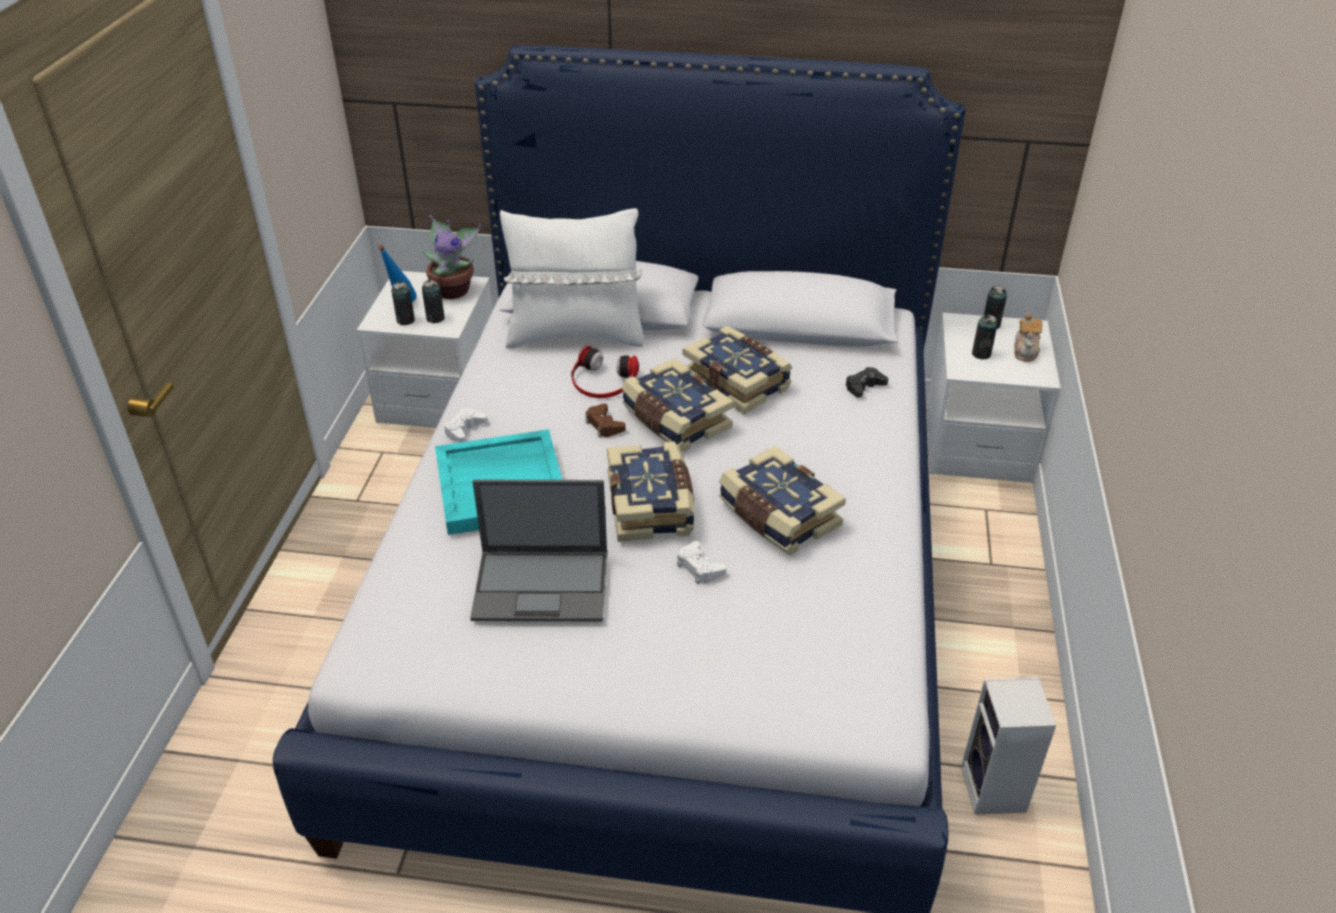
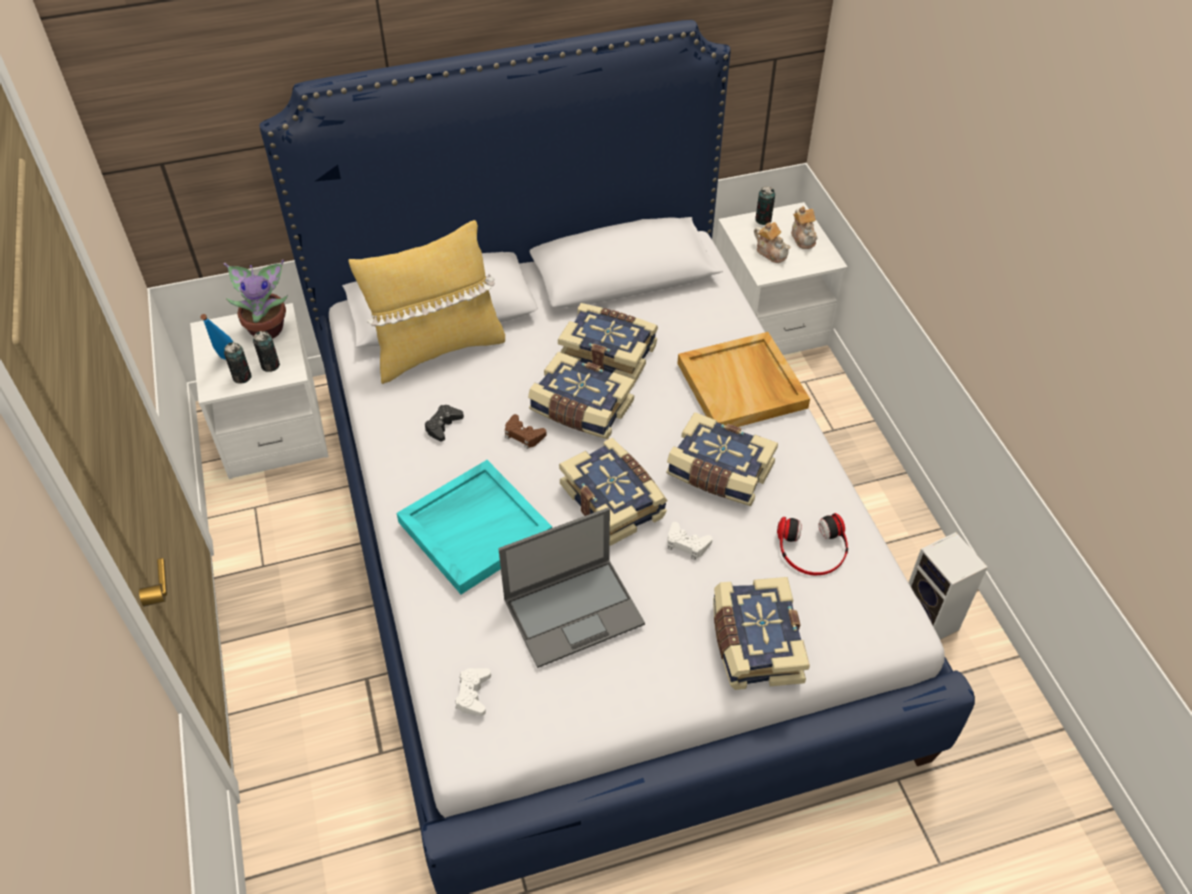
camera: 25 degrees left, 10 degrees up
(464, 430) = (401, 483): white game controller -> white game controller (473, 694)
(575, 335) = (437, 349): white pillow -> yellow pillow
(602, 381) = (492, 389): headphones -> headphones (812, 549)
(706, 681) = (754, 643): none -> book
(856, 449) = (743, 386): none -> beige tray
(864, 386) = (714, 322): black game controller -> black game controller (443, 426)
(981, 354) = (771, 252): can -> teapot

